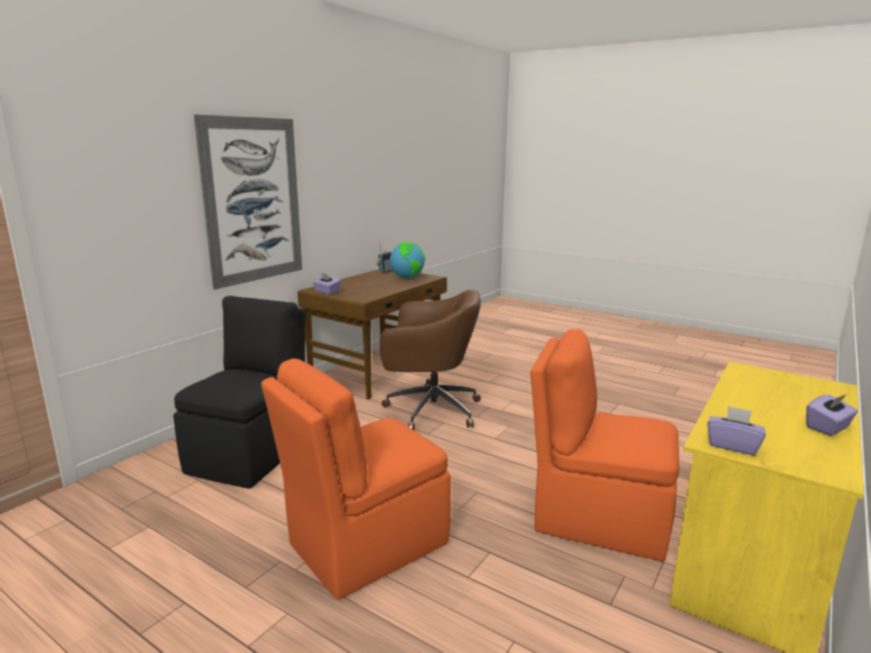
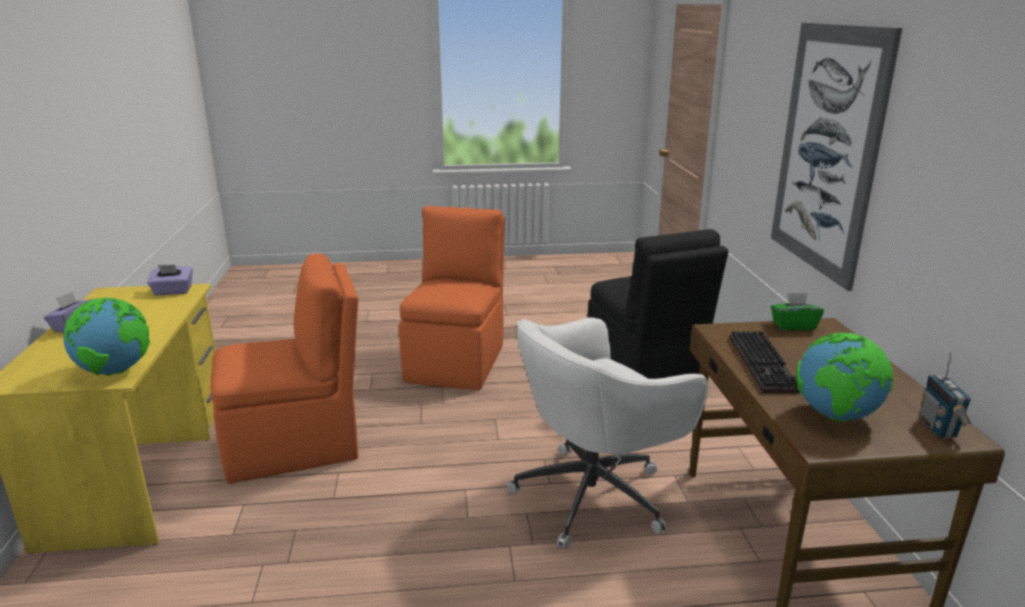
camera: 140 degrees right, 5 degrees up
(327, 292) = (793, 326): purple tissue box -> green tissue box
(385, 289) = (765, 364): none -> keyboard
(430, 409) = (595, 495): brown office chair -> white office chair
(747, 373) = (116, 371): none -> globe

